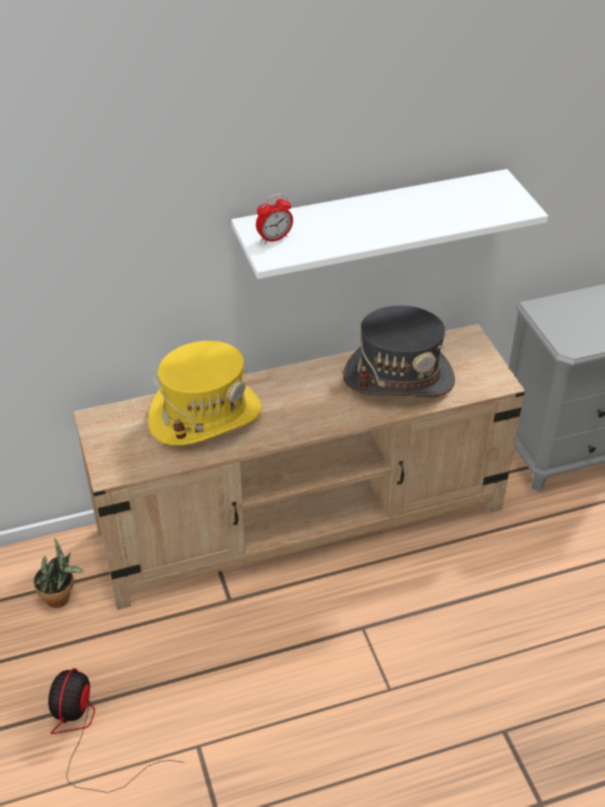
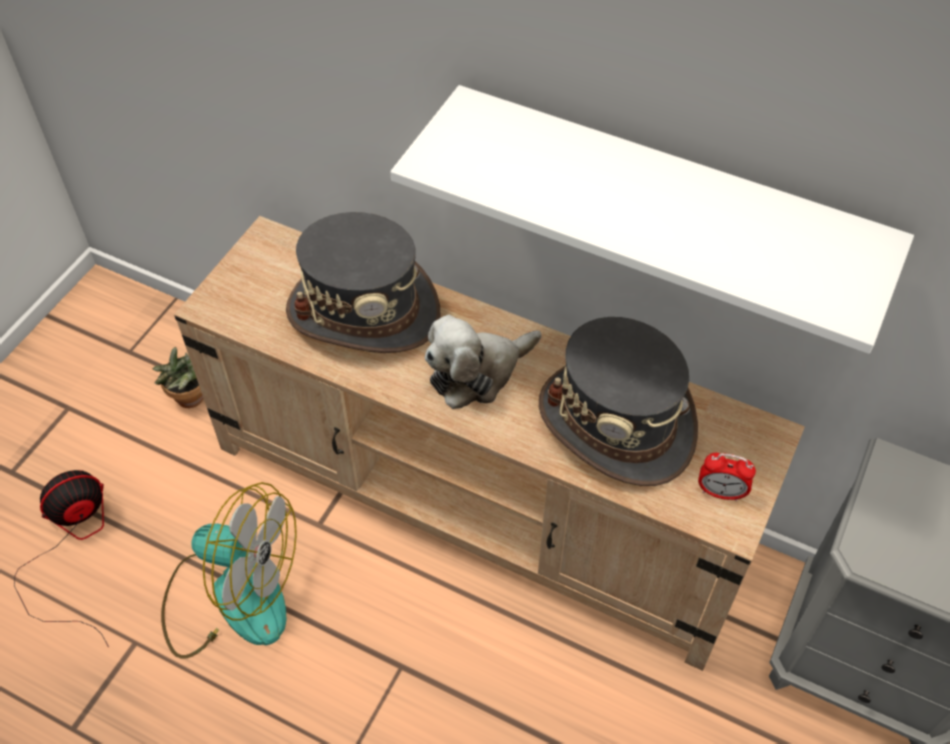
camera: 45 degrees right, 10 degrees up
(205, 415) = (364, 311): yellow hat -> grey hat
(225, 675) = (231, 596): none -> fan
(274, 238) = (468, 140): alarm clock -> alarm clock (720, 492)
(305, 402) = (477, 373): none -> plush toy

